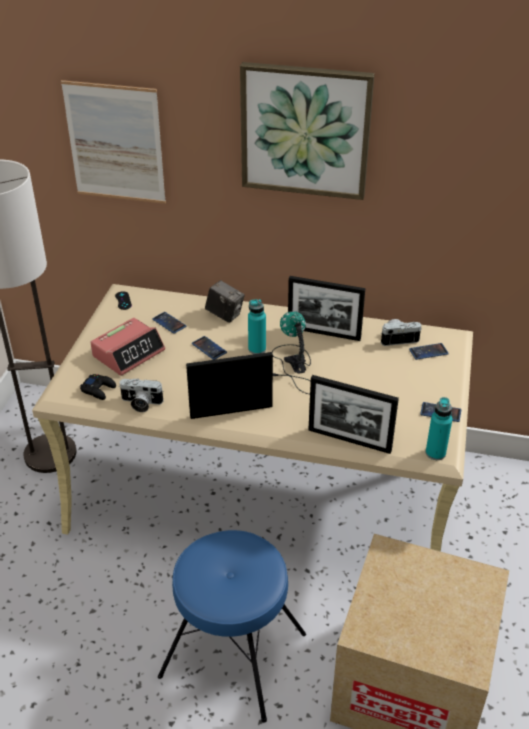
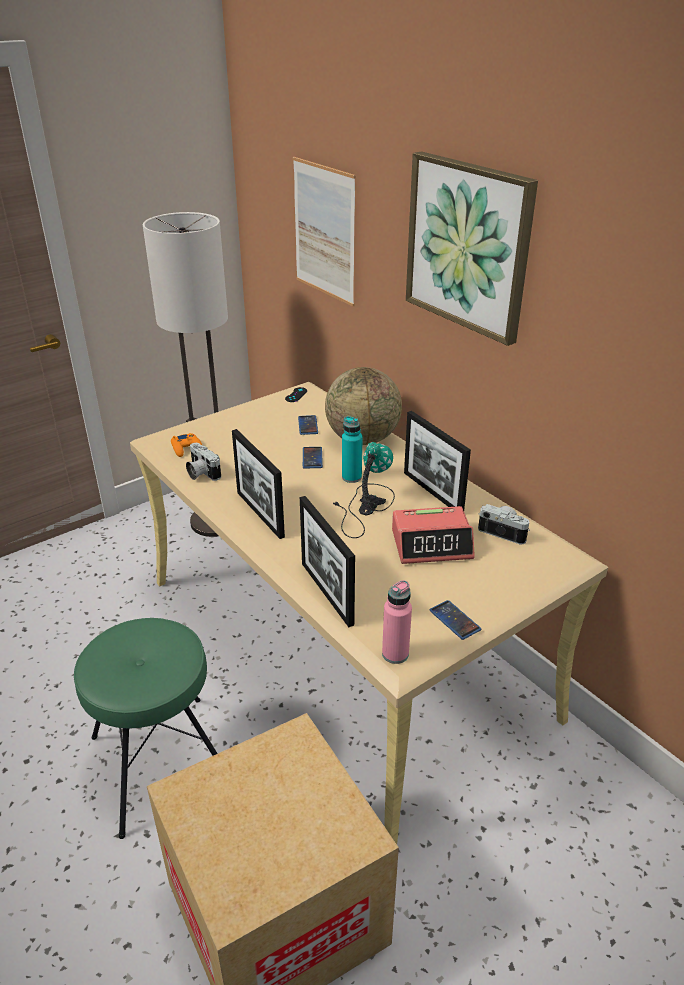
camera: 40 degrees right, 5 degrees down
(98, 389) = (187, 448): black game controller -> orange game controller
(129, 353) = (245, 433): alarm clock -> alarm clock (432, 544)
(225, 315) = (362, 439): camera -> globe
(231, 411) = (260, 514): picture frame -> picture frame turned 150 degrees counterclockwise
(233, 656) = (161, 763): blue stool -> green stool
(428, 352) = (521, 559): phone -> none
(435, 453) = (395, 654): turquoise bottle -> pink bottle

